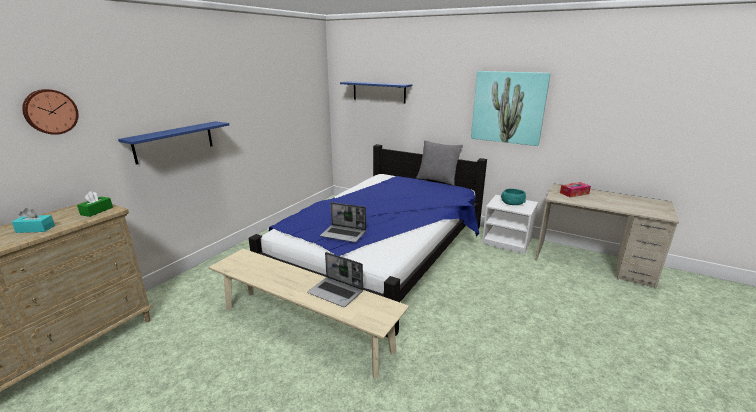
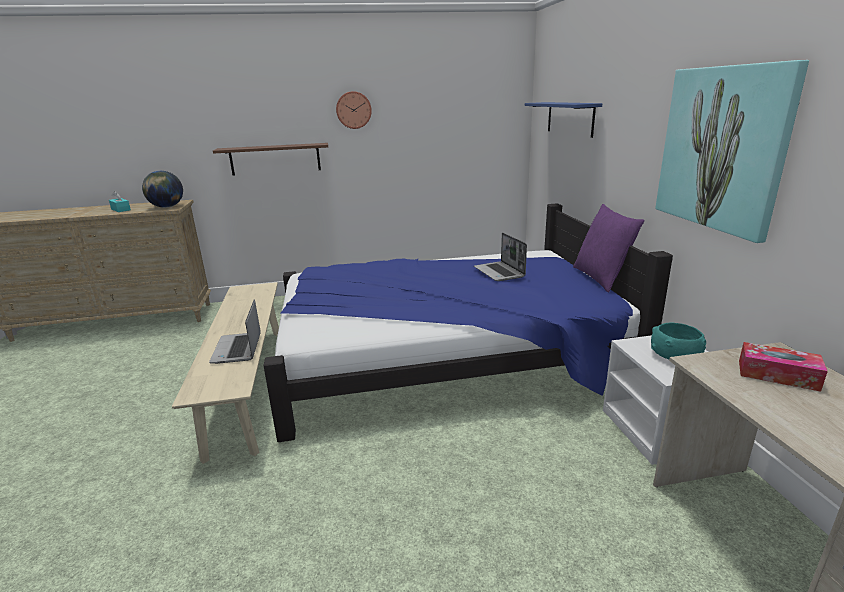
camera: 50 degrees right, 0 degrees up
(50, 111) = (161, 117): wall clock -> wall clock (353, 110)
(97, 211) = (166, 207): green tissue box -> globe
(174, 141) = (275, 159): blue shelf -> brown shelf
(344, 234) = (330, 295): laptop -> laptop (499, 272)
(437, 180) = (601, 278): grey pillow -> purple pillow

